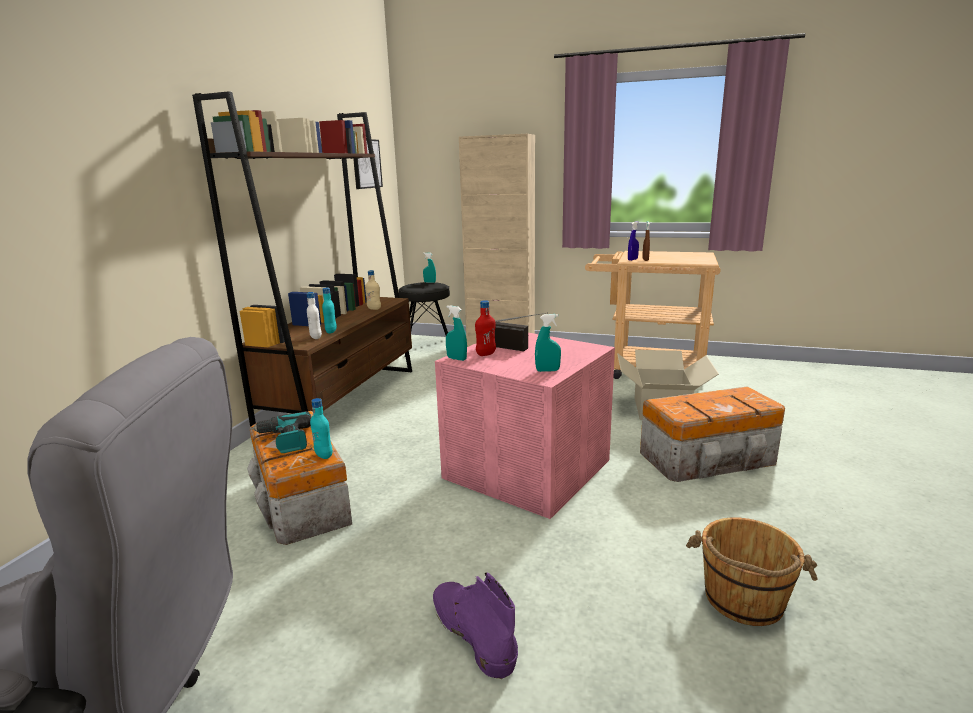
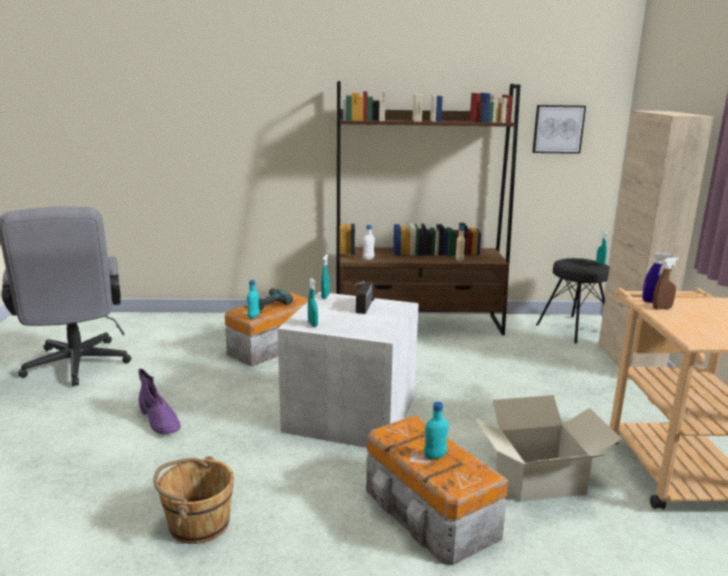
camera: 70 degrees right, 0 degrees up
(331, 331) = (385, 260): turquoise bottle -> turquoise bottle (435, 456)
(472, 632) = (160, 420): purple boot -> purple boot turned 105 degrees clockwise
(486, 354) = (342, 303): red bottle -> none
(524, 469) = (349, 413): pink storage box -> white storage box

